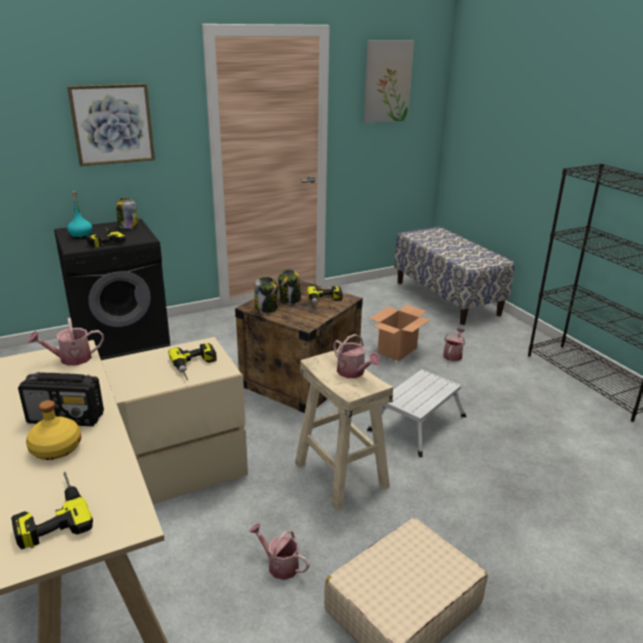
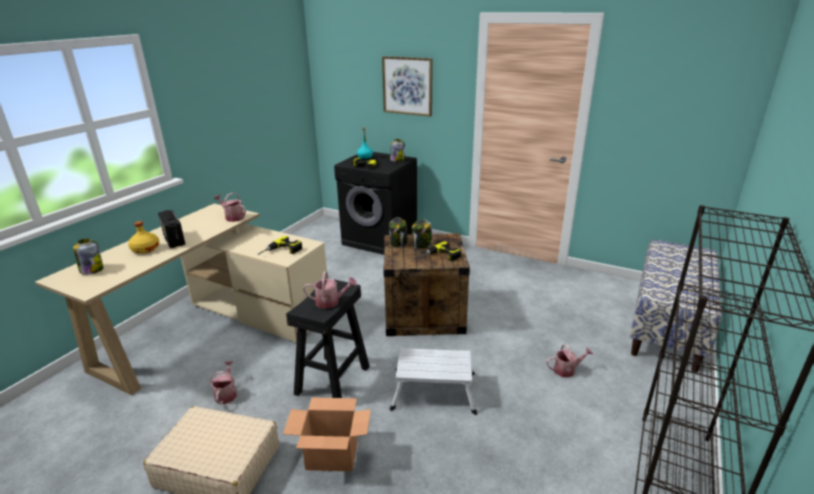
camera: 55 degrees right, 0 degrees up
(50, 514) = (92, 270): power drill -> jar
(342, 474) = (333, 380): beige stool -> black stool
(353, 373) = (331, 302): watering can -> watering can turned 105 degrees counterclockwise
(387, 82) = (671, 75): picture -> none
(397, 350) = (526, 338): cardboard box -> cardboard box (331, 457)

